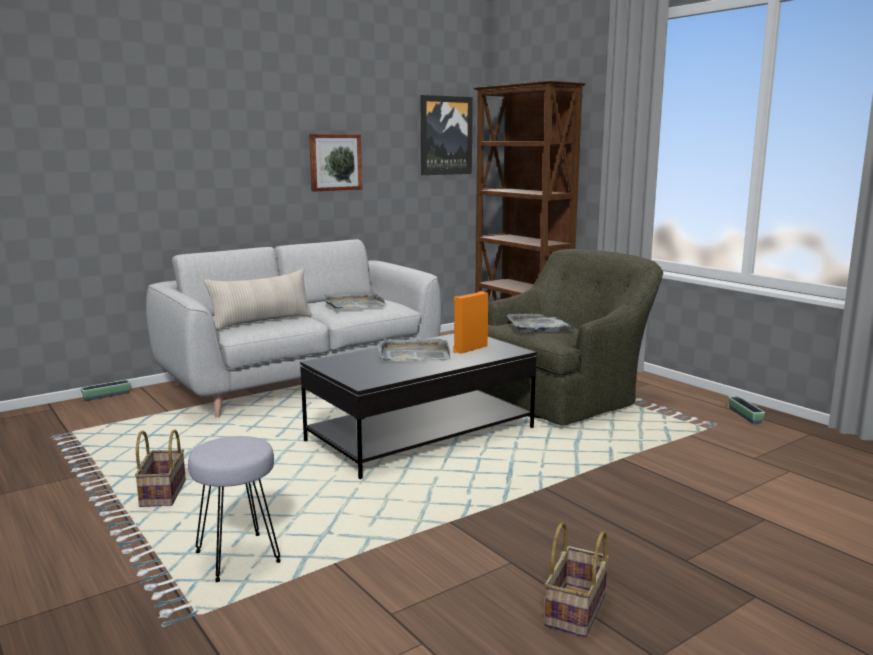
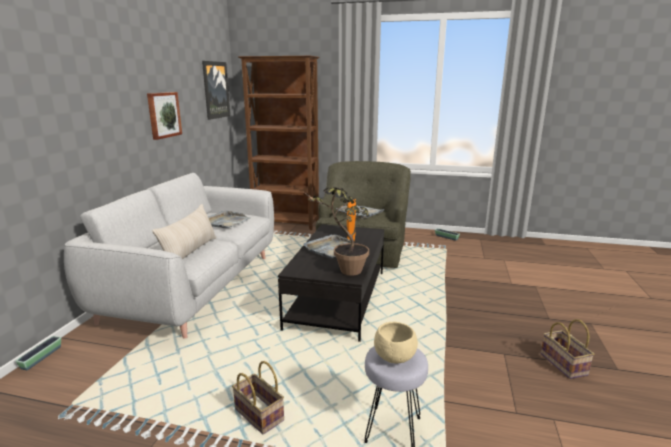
camera: 40 degrees left, 5 degrees up
(225, 448) = (394, 358): none -> beige bowl
(368, 376) = (343, 272): none -> potted plant

